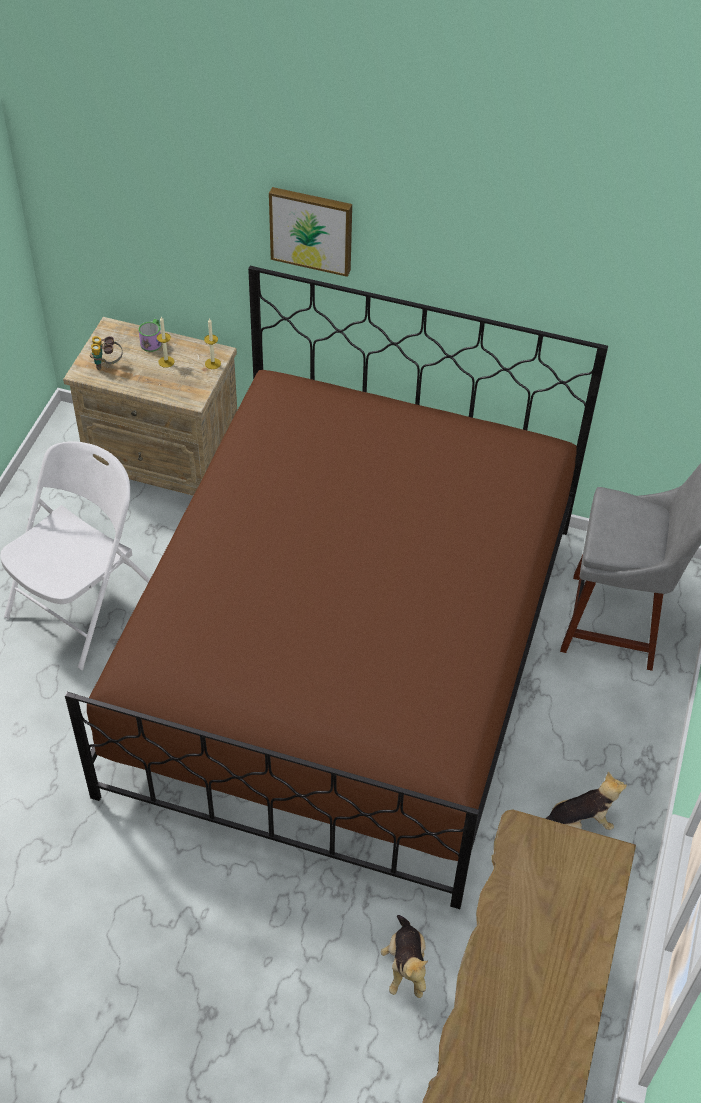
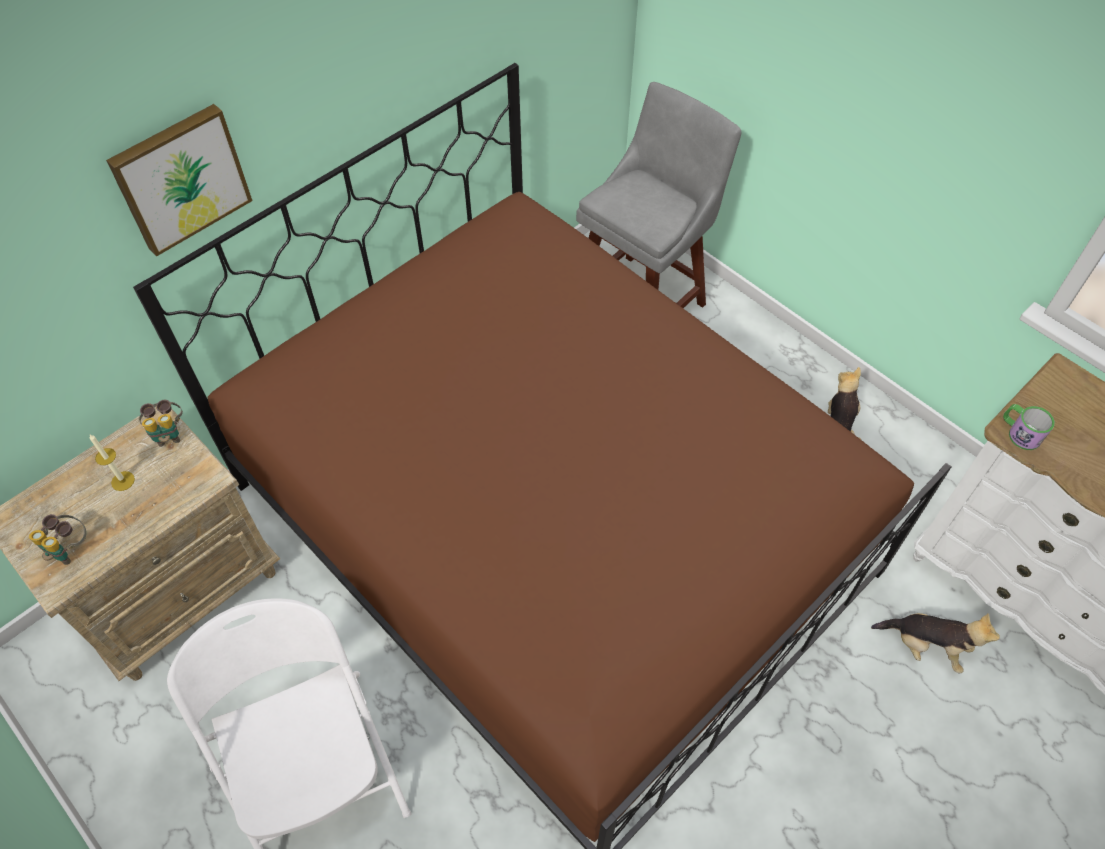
camera: 60 degrees left, 5 degrees up
(152, 341) = (75, 481): mug -> mug (1019, 433)
(212, 363) = (168, 433): candle -> binoculars

